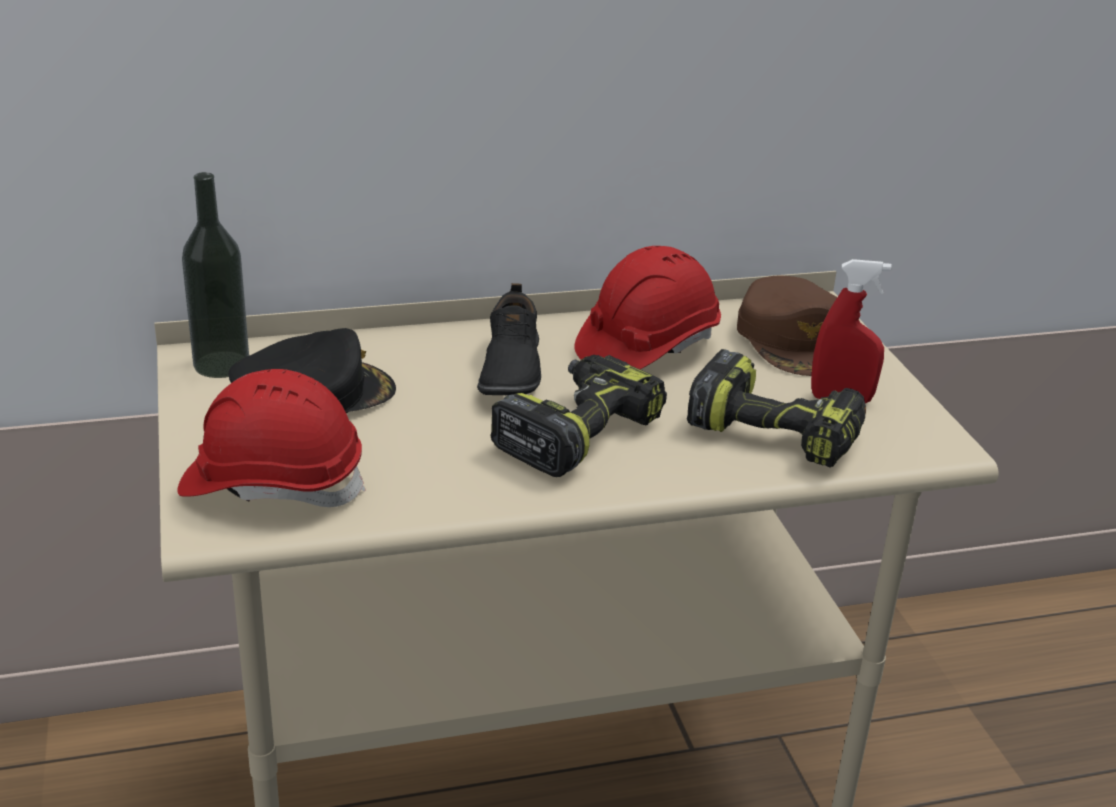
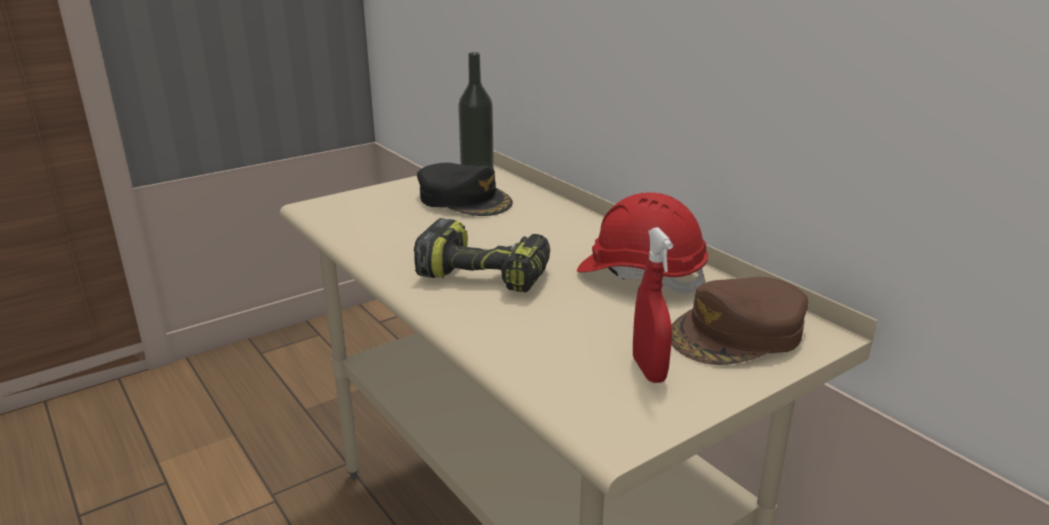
camera: 70 degrees right, 5 degrees down
(272, 484) = (363, 210): red hard hat -> none
(509, 369) = (552, 239): black shoe -> none
(778, 431) = (561, 347): power drill -> none

